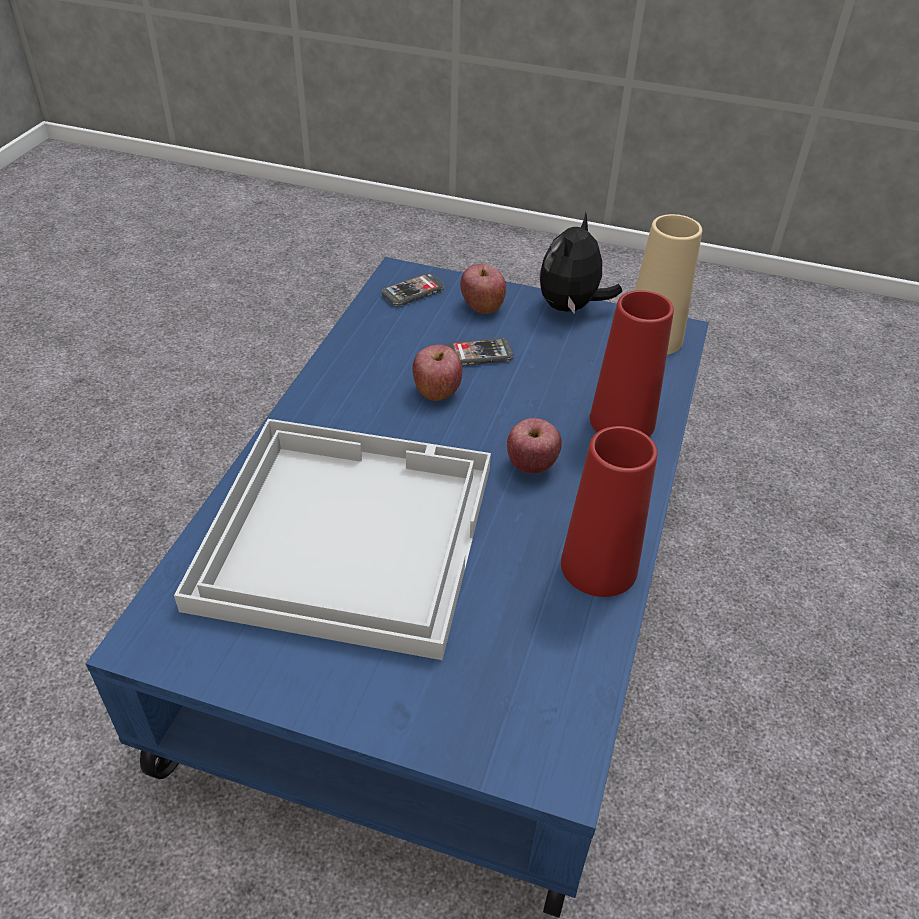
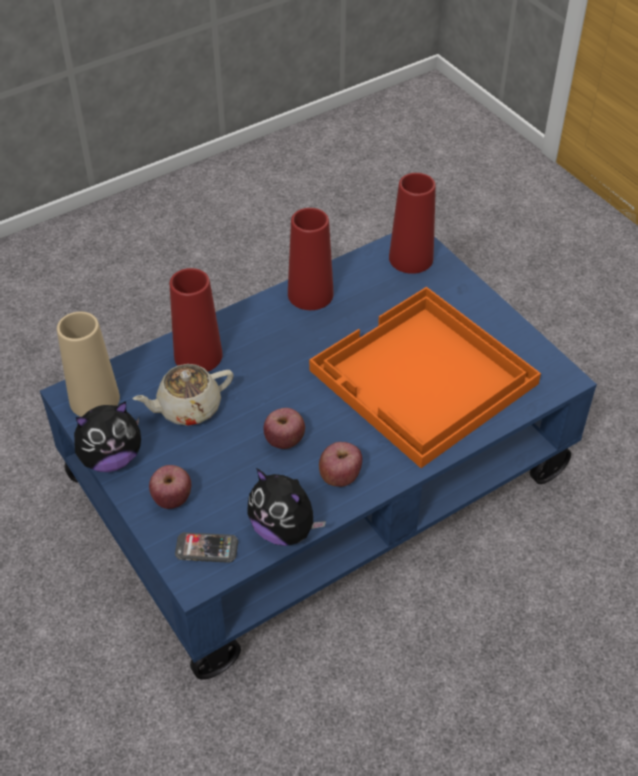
camera: 140 degrees left, 5 degrees up
(344, 532) = (423, 379): white tray -> orange tray
(361, 330) = (284, 529): none -> plush toy
(478, 354) = (225, 455): phone -> none
(528, 725) = (411, 258): none -> red vase
(531, 465) = (283, 359): apple -> apple (340, 476)
(563, 372) = (188, 408): none -> beige teapot

